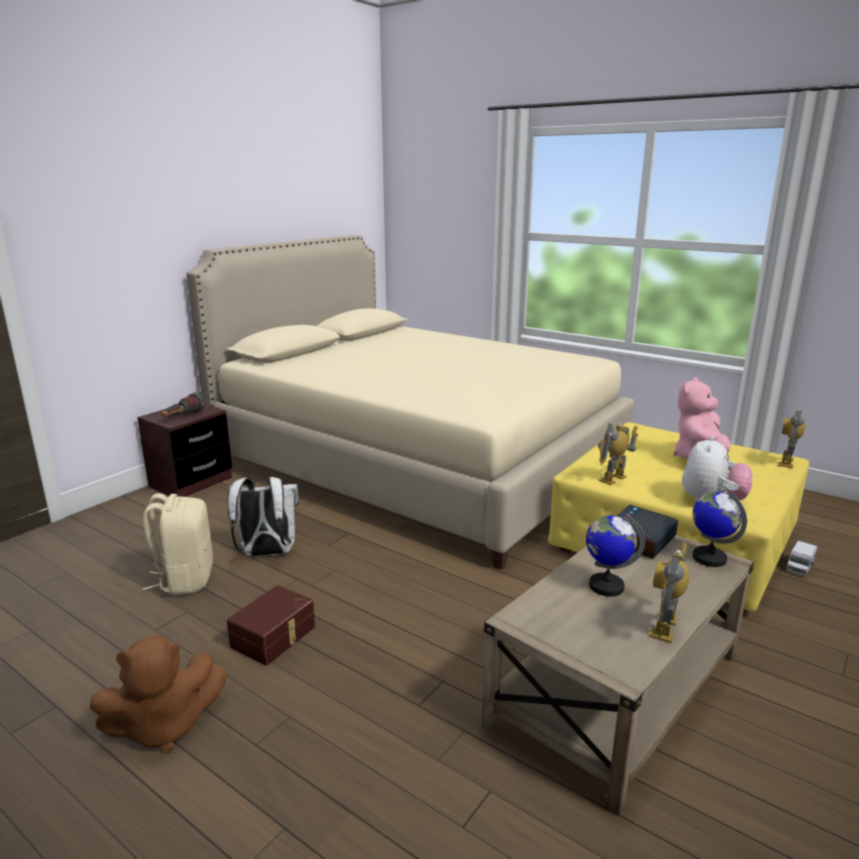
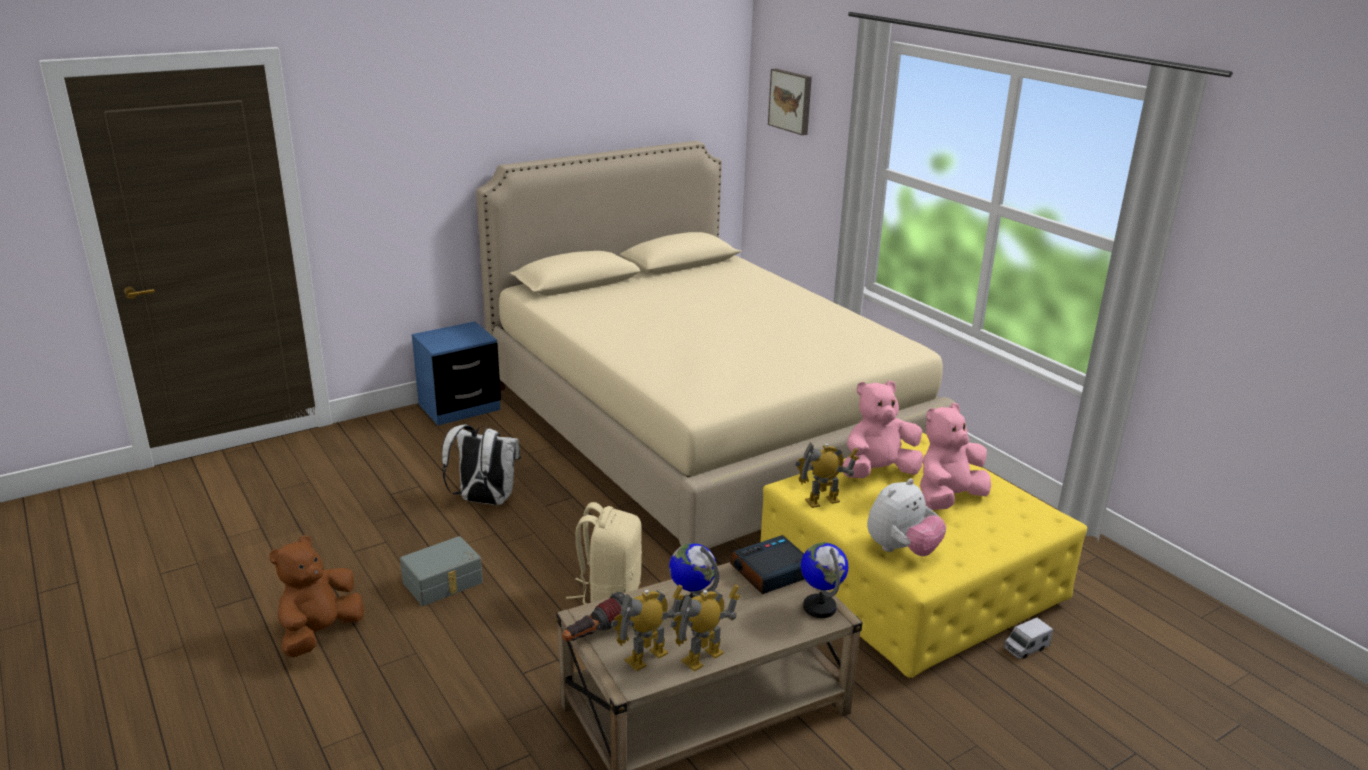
camera: 20 degrees right, 5 degrees up
(164, 727) = (320, 634): brown plush toy -> brown plush toy turned 120 degrees clockwise
(182, 417) = (451, 342): flashlight -> flashlight (596, 635)
(185, 579) = (400, 510): beige backpack -> beige backpack (609, 595)
(191, 482) = (459, 407): brown nightstand -> blue nightstand
(275, 637) = (443, 583): brown storage box -> grey storage box
(429, 195) = (791, 101): none -> picture
(630, 452) = (877, 472): none -> pink plush toy
(786, 462) = (1050, 523): toy robot -> toy robot (647, 658)

